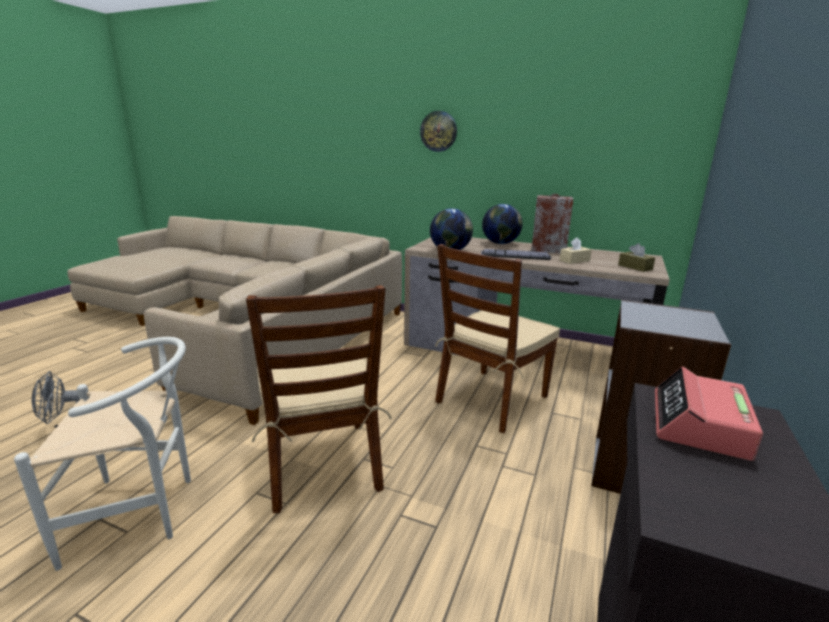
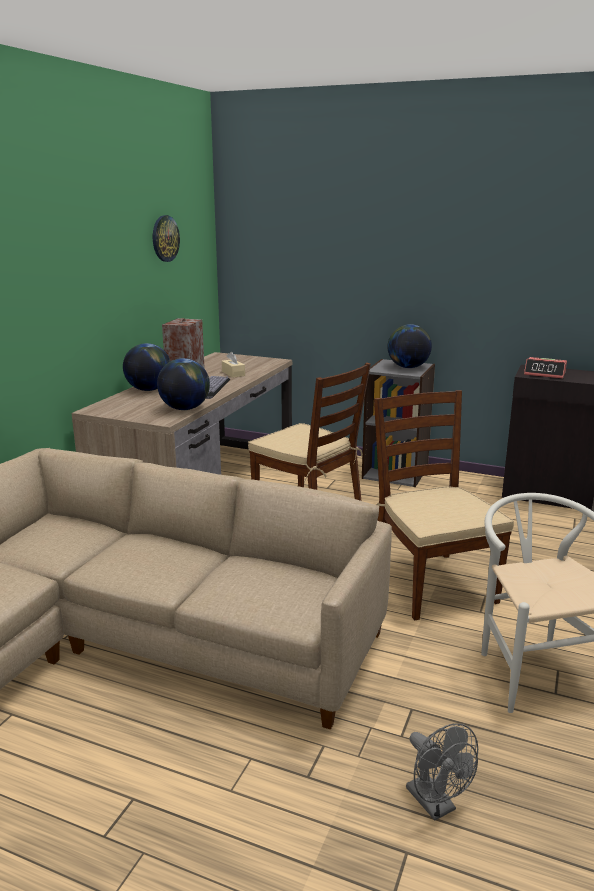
camera: 90 degrees left, 0 degrees up
(322, 464) = (431, 584): brown chair -> brown chair turned 90 degrees counterclockwise
(438, 131) = (46, 270): wall clock -> wall clock (165, 238)
(635, 267) = (257, 362): brown tissue box -> none
(673, 323) = (408, 367): none -> globe

